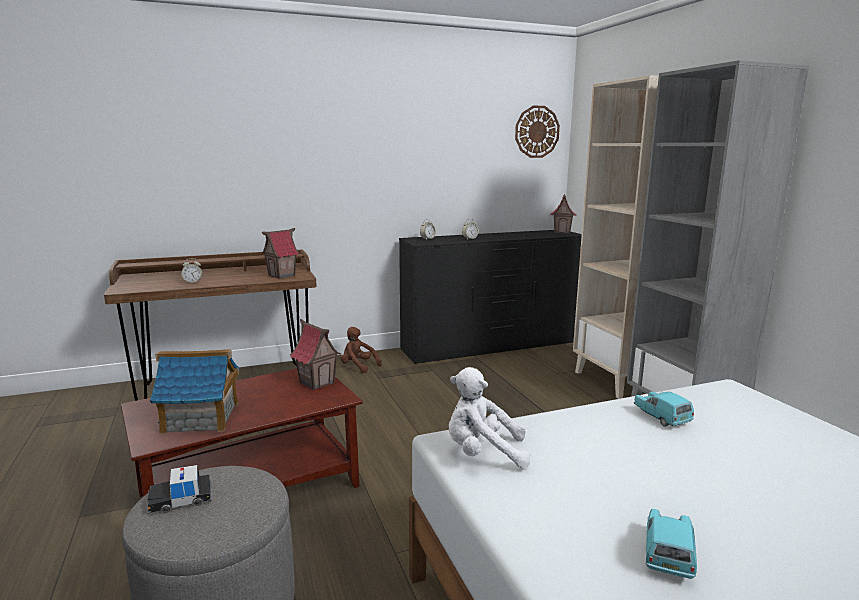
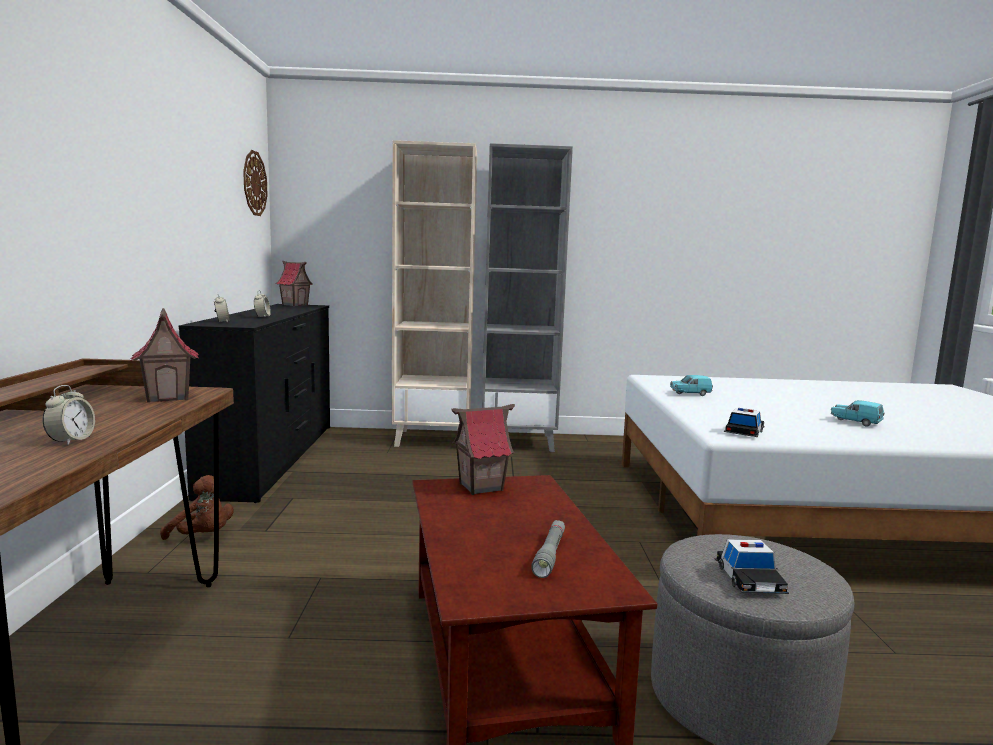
camera: 70 degrees left, 5 degrees down
(201, 418) = (550, 554): toy house -> grey flashlight
(358, 366) = (202, 537): brown plush toy -> brown plush toy turned 120 degrees counterclockwise
(483, 453) = (744, 431): white plush toy -> toy car

